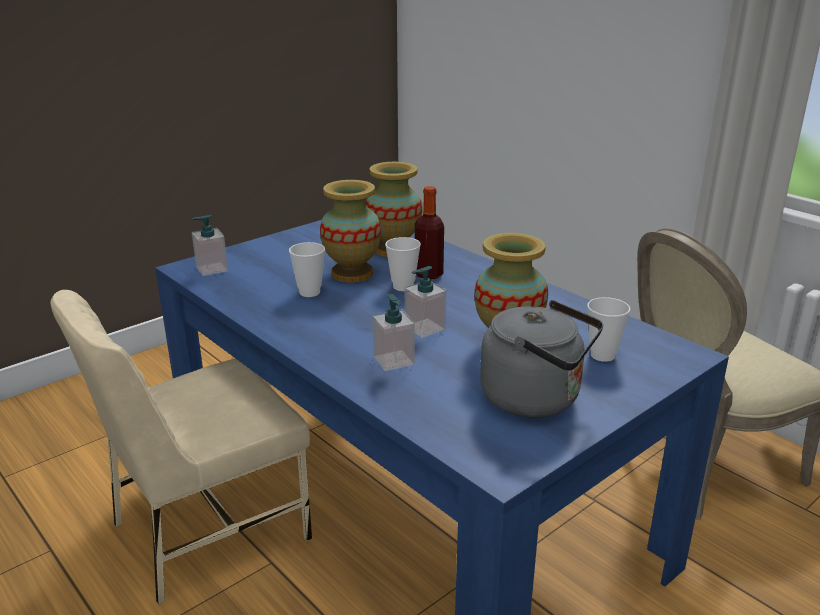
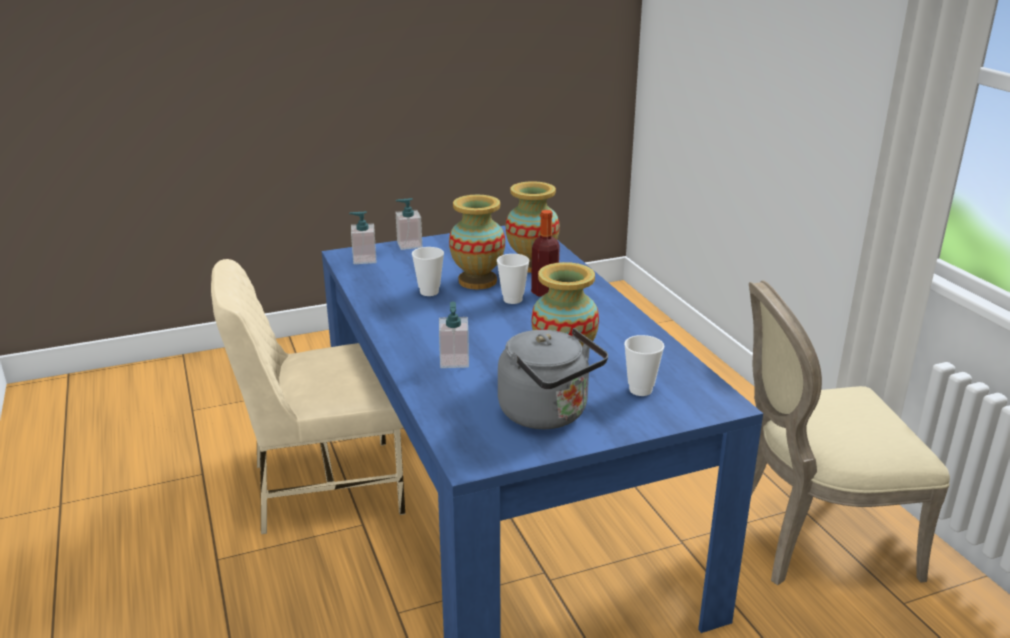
camera: 20 degrees right, 0 degrees up
(424, 328) = (502, 338): soap dispenser -> soap dispenser (409, 245)

